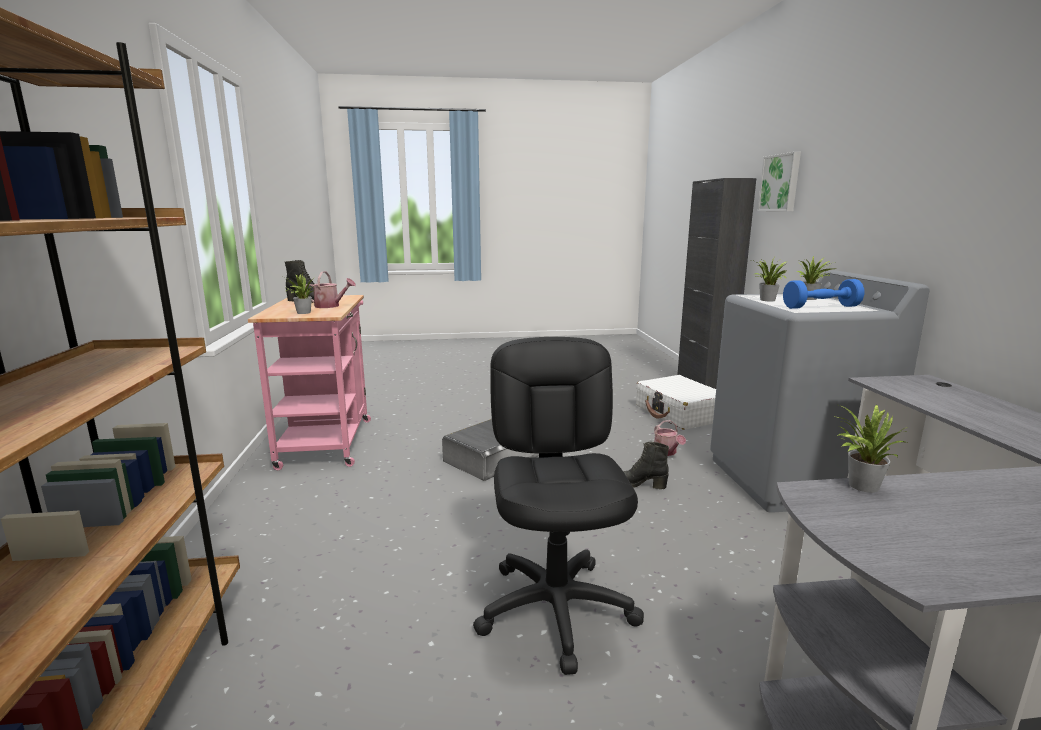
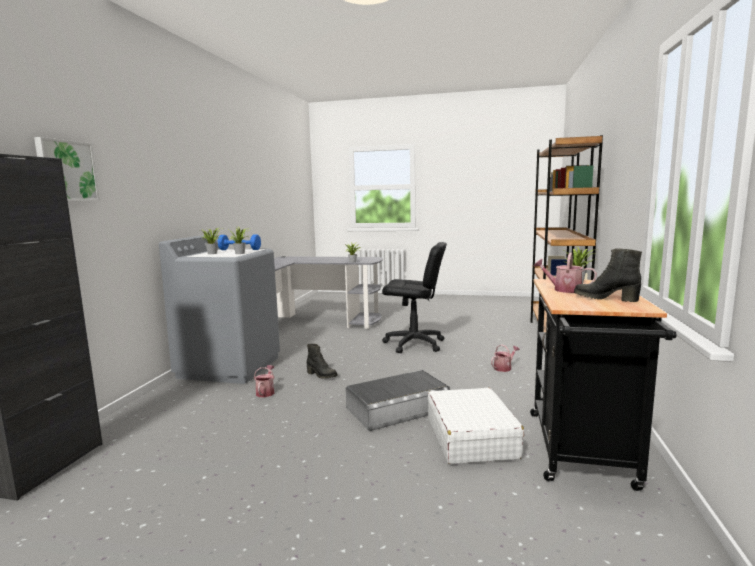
camera: 160 degrees left, 5 degrees down
(327, 440) = (582, 453): pink cart -> black cart
(353, 547) = (504, 368): none -> watering can
(556, 609) = (414, 344): black office chair -> black office chair turned 90 degrees counterclockwise
(680, 413) = (169, 430): white suitcase -> white suitcase (471, 438)

